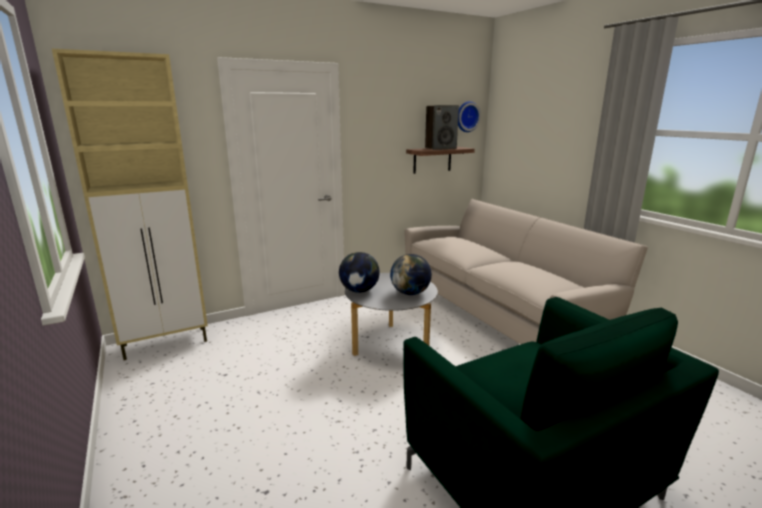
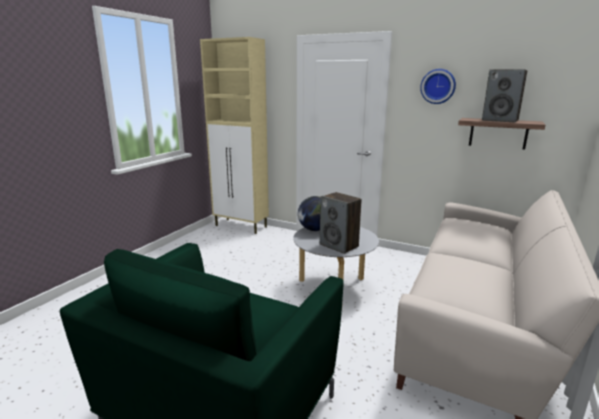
camera: 55 degrees right, 0 degrees up
(410, 293) = (339, 245): globe -> speaker
(466, 116) = (563, 84): wall clock -> wall clock (438, 86)

